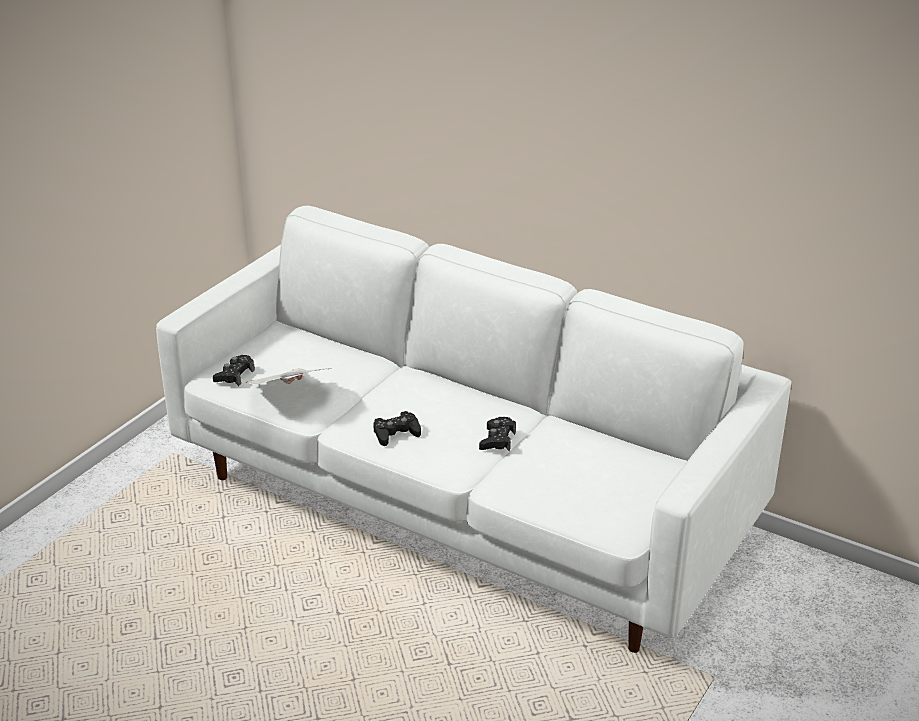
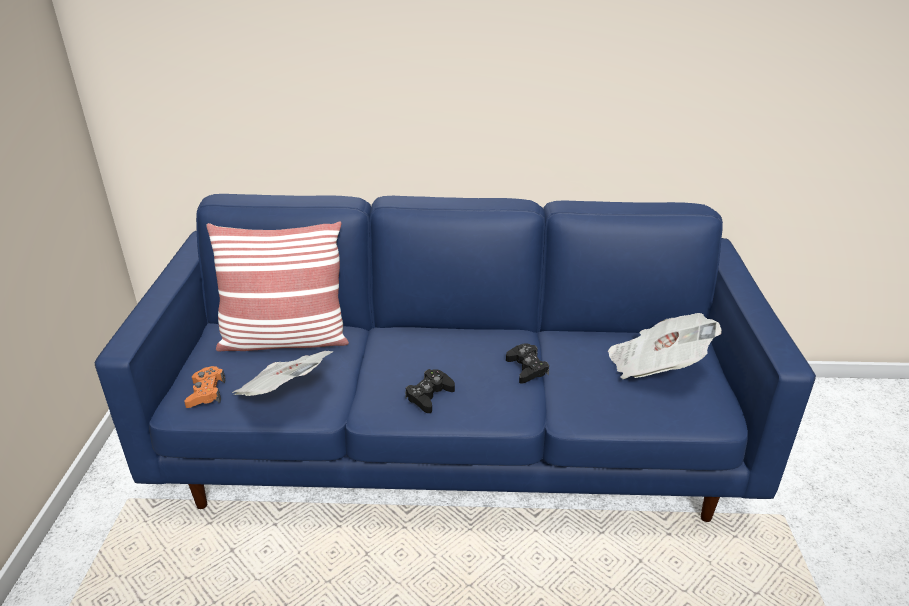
camera: 30 degrees left, 0 degrees up
(234, 375) = (206, 392): black game controller -> orange game controller
(323, 353) = (285, 340): none -> pillow
(460, 509) = (455, 446): white sofa -> blue sofa
(614, 477) = (656, 366): none -> newspaper

